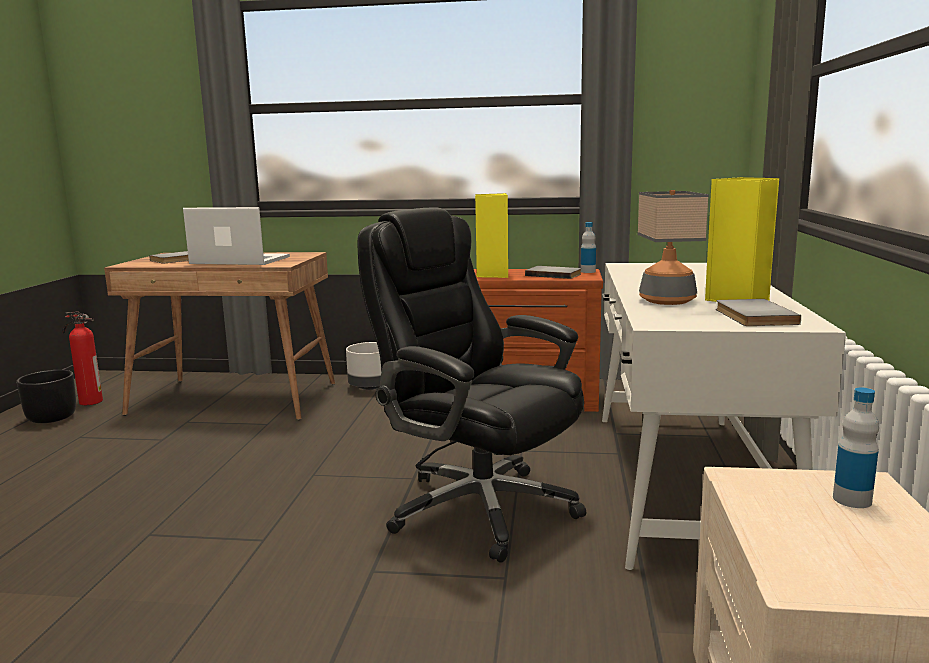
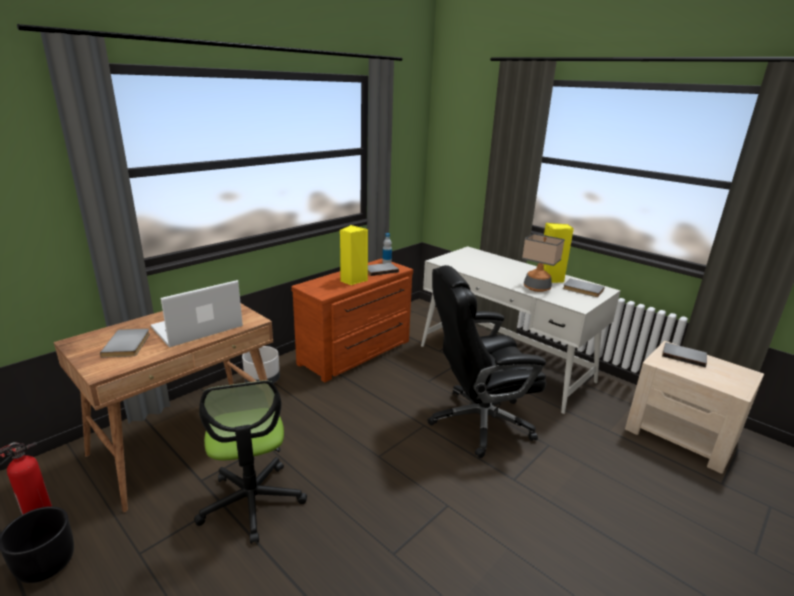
camera: 55 degrees left, 10 degrees up
(175, 448) = (252, 501): none -> office chair
(852, 500) = (684, 355): bottle -> grey book

